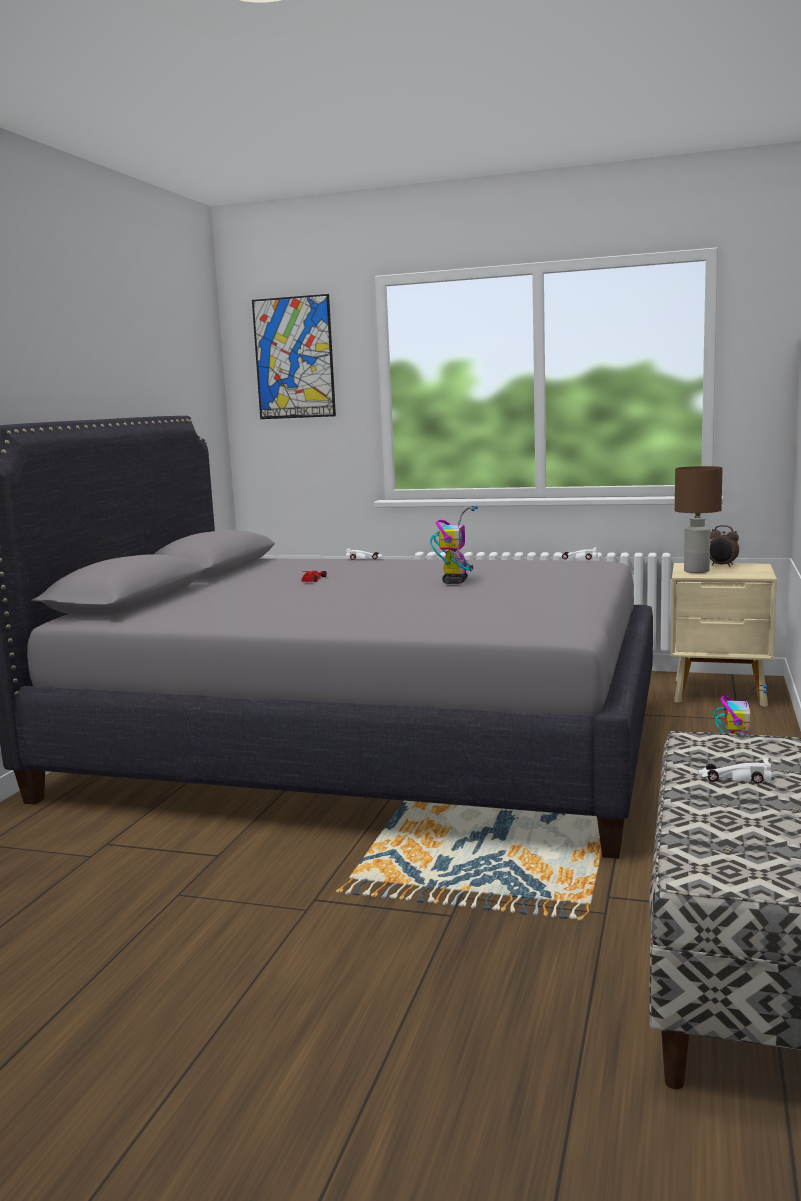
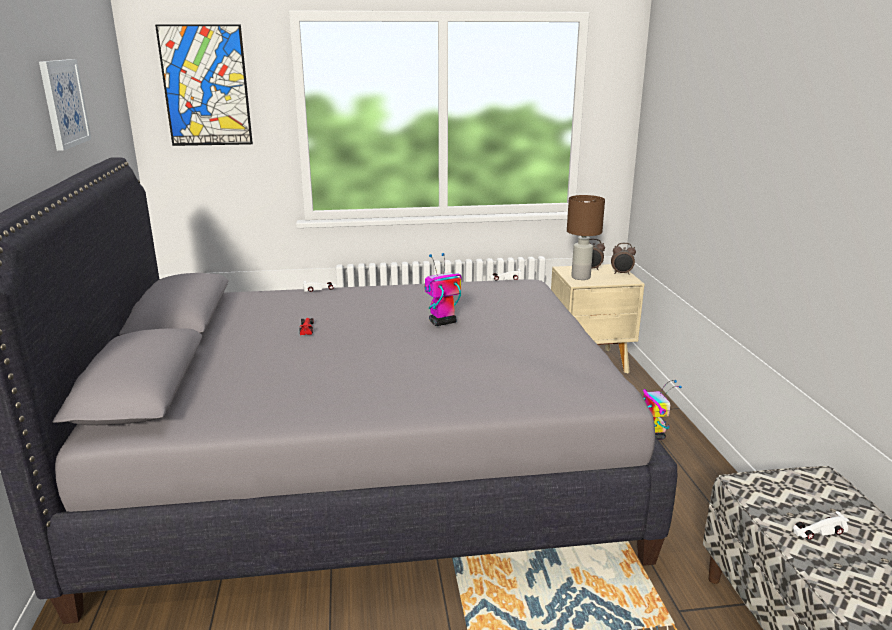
camera: 25 degrees left, 10 degrees up
(131, 359) = (63, 103): none -> picture
(455, 581) = (442, 322): toy robot -> toy robot turned 105 degrees counterclockwise
(758, 570) = (621, 273): none -> alarm clock

